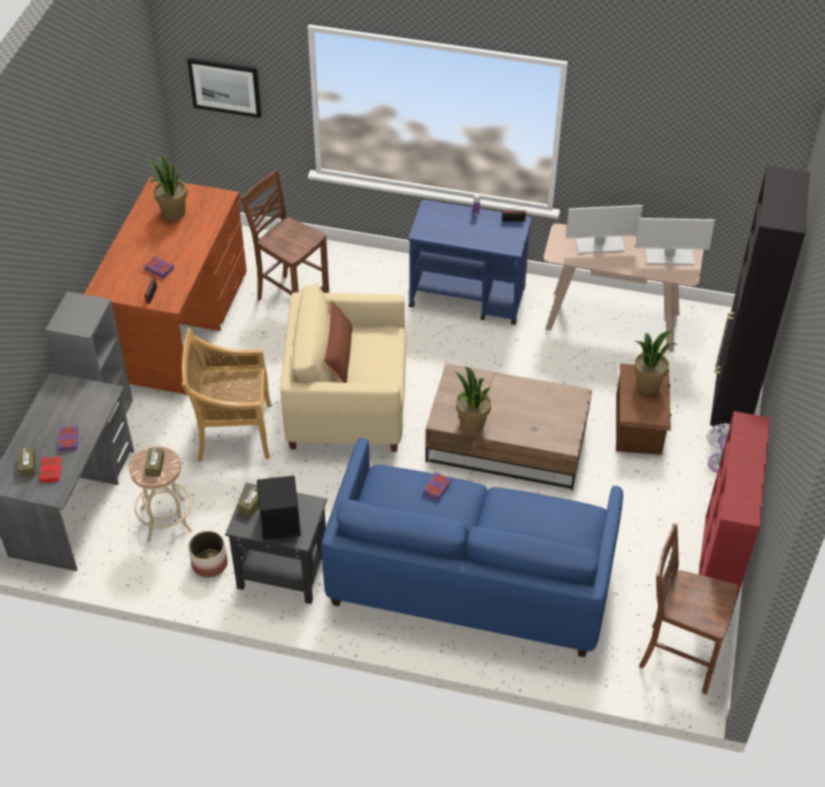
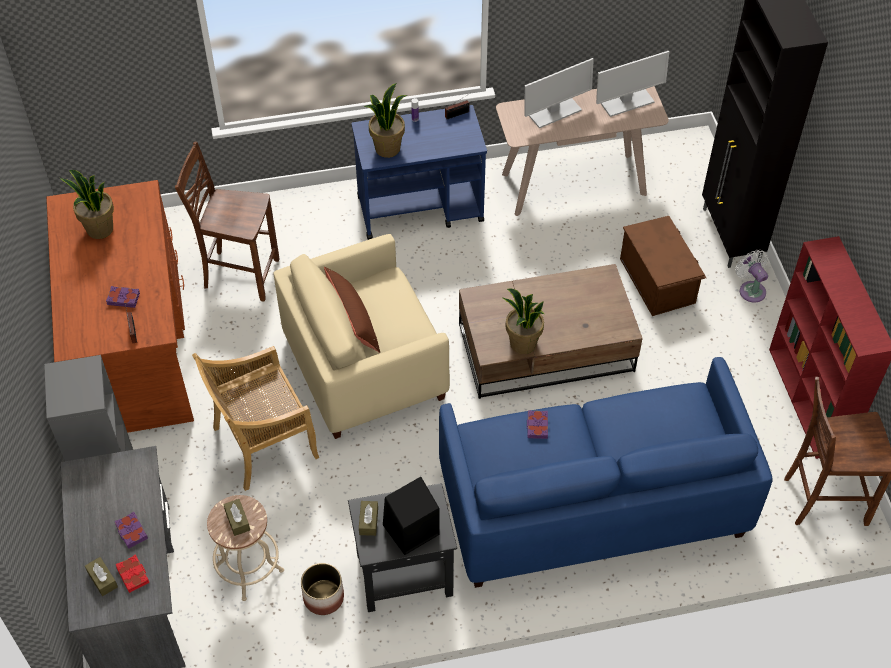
camera: 25 degrees left, 5 degrees up
(225, 87) = (99, 67): picture -> none
(647, 384) = (661, 239): potted plant -> potted plant (387, 148)

